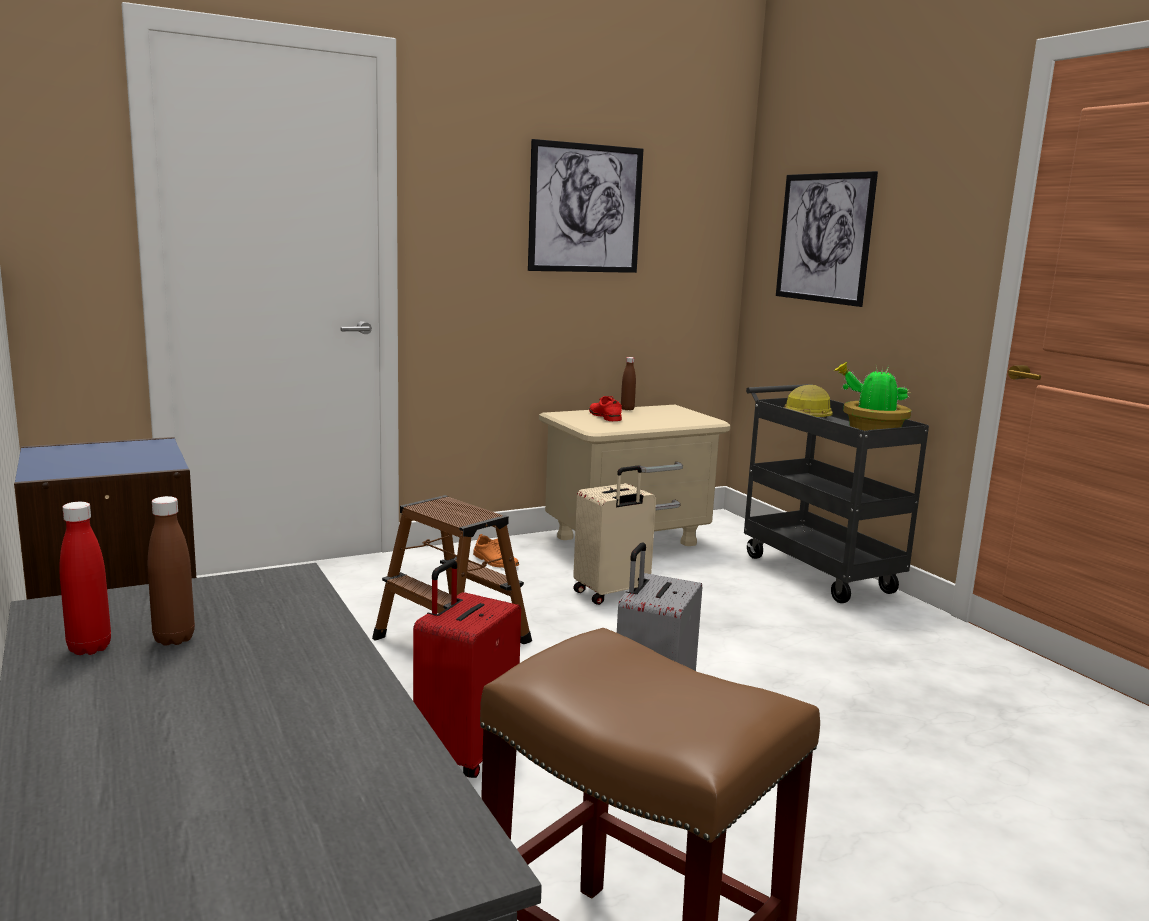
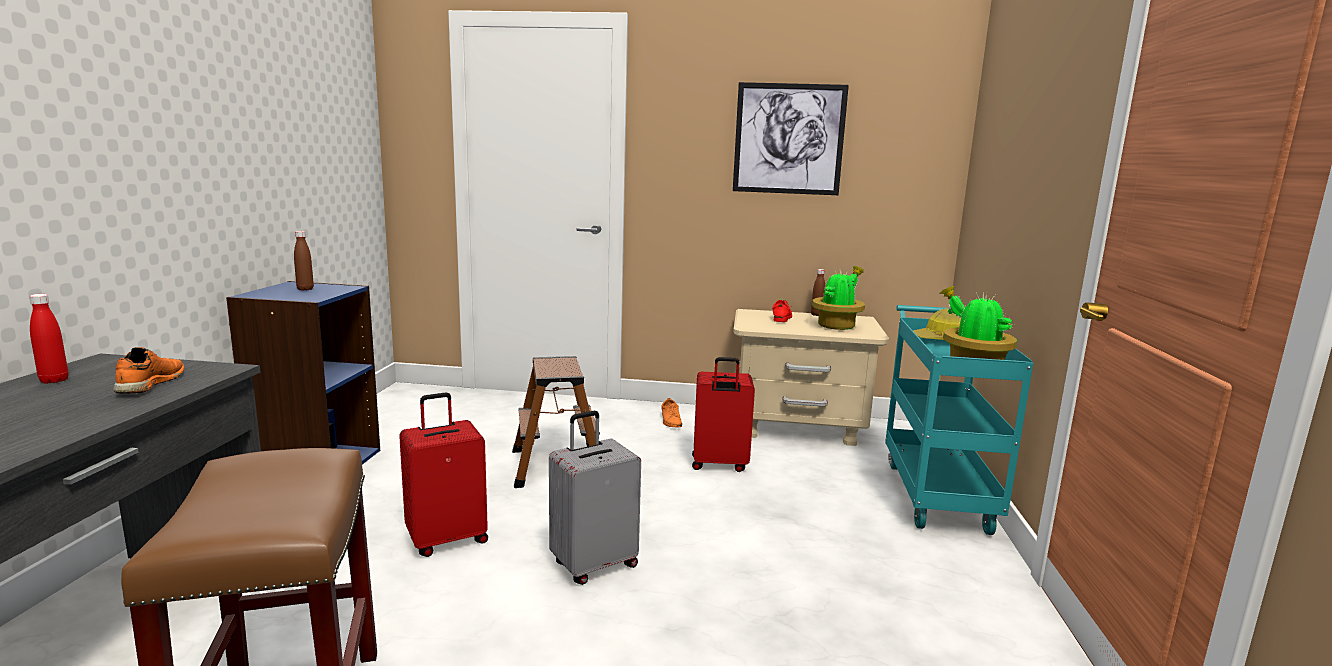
camera: 35 degrees right, 0 degrees up
(174, 639) = (90, 385): brown bottle -> brown bottle (305, 289)
(256, 615) = (149, 384): none -> orange shoe
(611, 593) = (719, 464): beige suitcase -> red suitcase
(670, 418) = (837, 326): none -> potted plant
(815, 573) = (935, 496): grey cart -> turquoise cart
(824, 238) = (1003, 162): picture -> none

